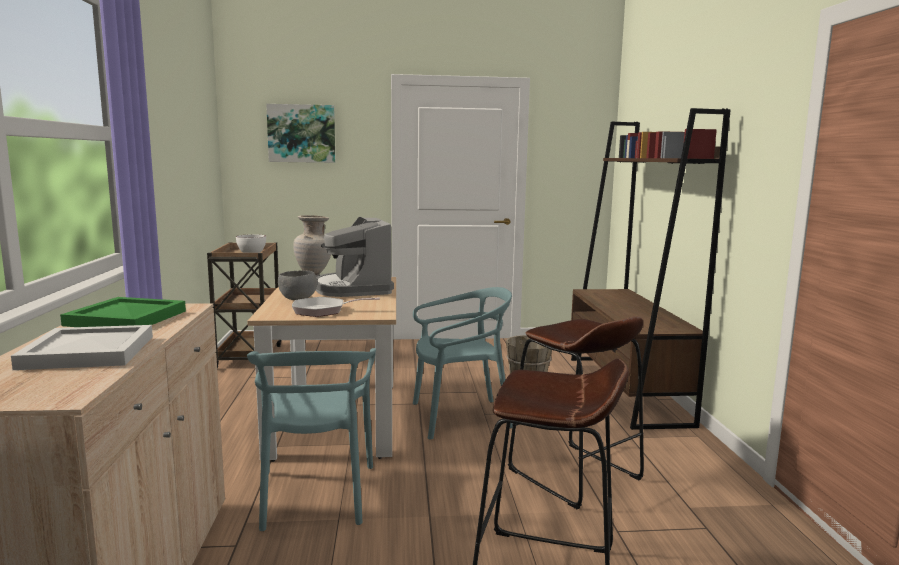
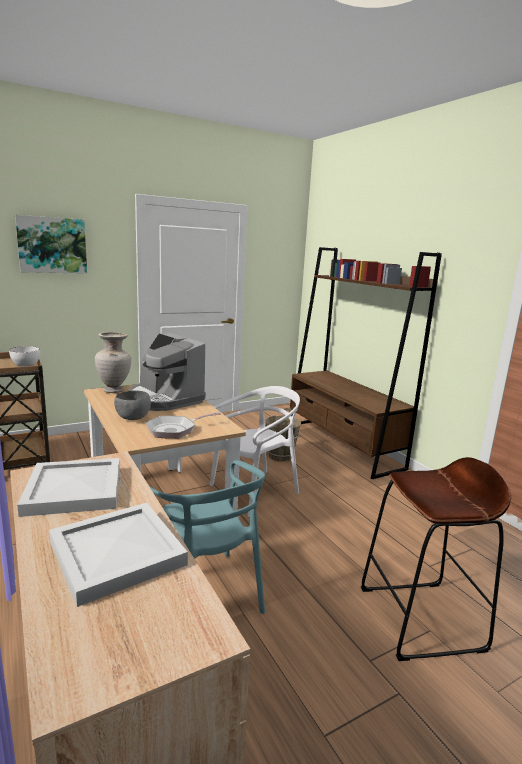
camera: 25 degrees left, 5 degrees up
(126, 318) = (73, 489): green tray -> white tray
(459, 417) = (254, 491): turquoise chair -> white chair
(574, 474) = (369, 525): brown stool -> none

